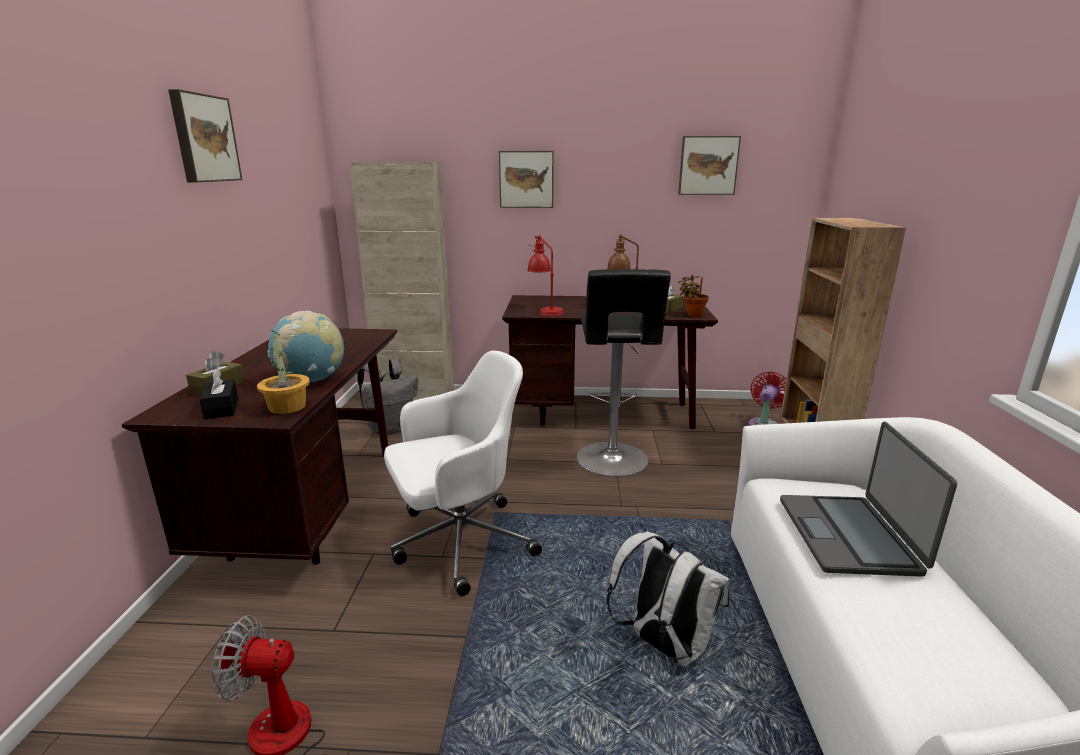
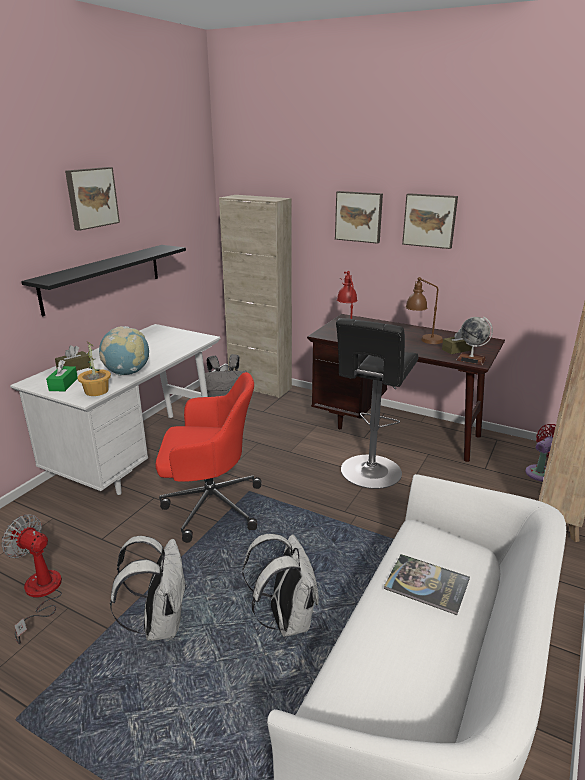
camera: 25 degrees right, 5 degrees up
(221, 408) = (63, 384): black tissue box -> green tissue box
(226, 259) = (103, 278): none -> black shelf
(312, 508) = (139, 456): brown desk -> white desk
(459, 542) = (210, 505): white office chair -> red office chair
(511, 714) = (160, 623): none -> white backpack
(692, 315) = (471, 359): potted plant -> globe
(708, 165) = (525, 216): picture -> picture (430, 220)
(849, 535) = (426, 584): laptop -> book

